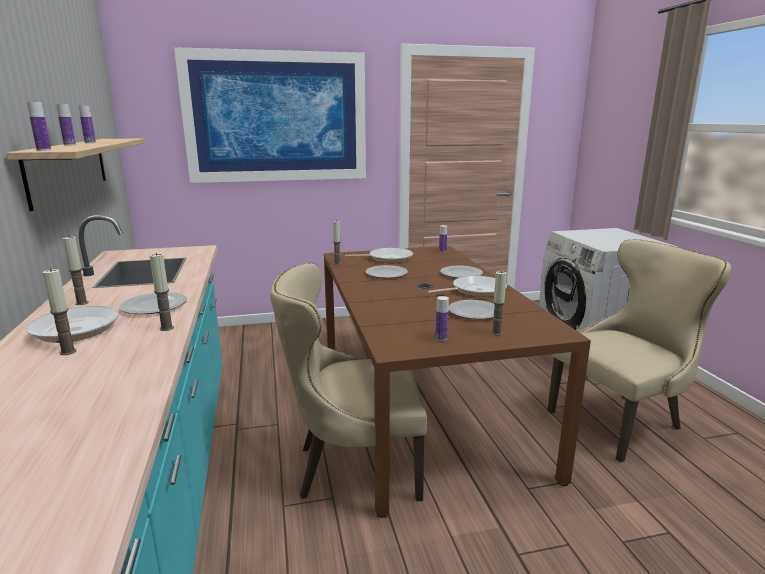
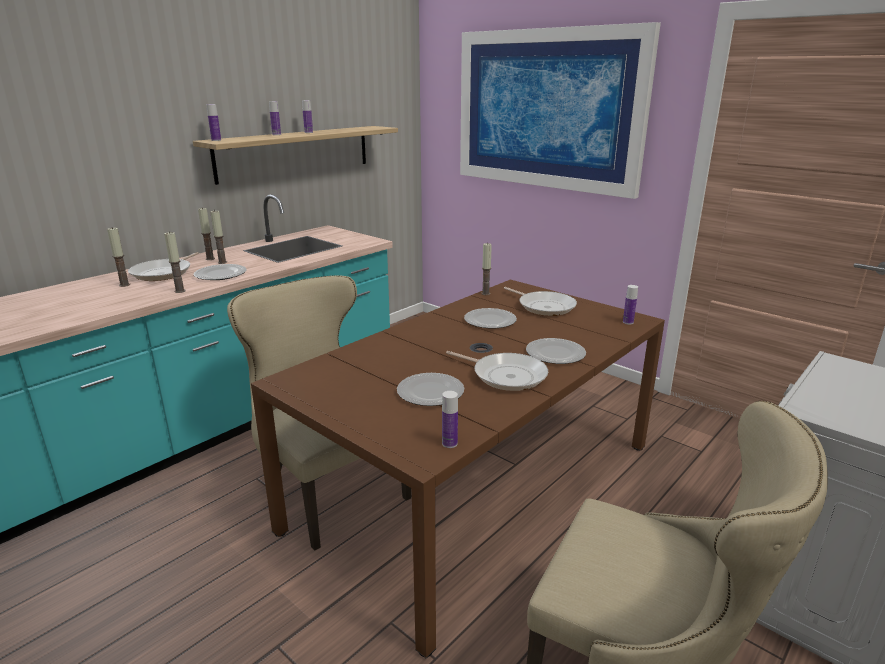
camera: 55 degrees right, 5 degrees up
(441, 338) = (333, 394): bottle -> bottle (449, 443)
(496, 333) = (378, 419): candle -> candle (222, 262)

